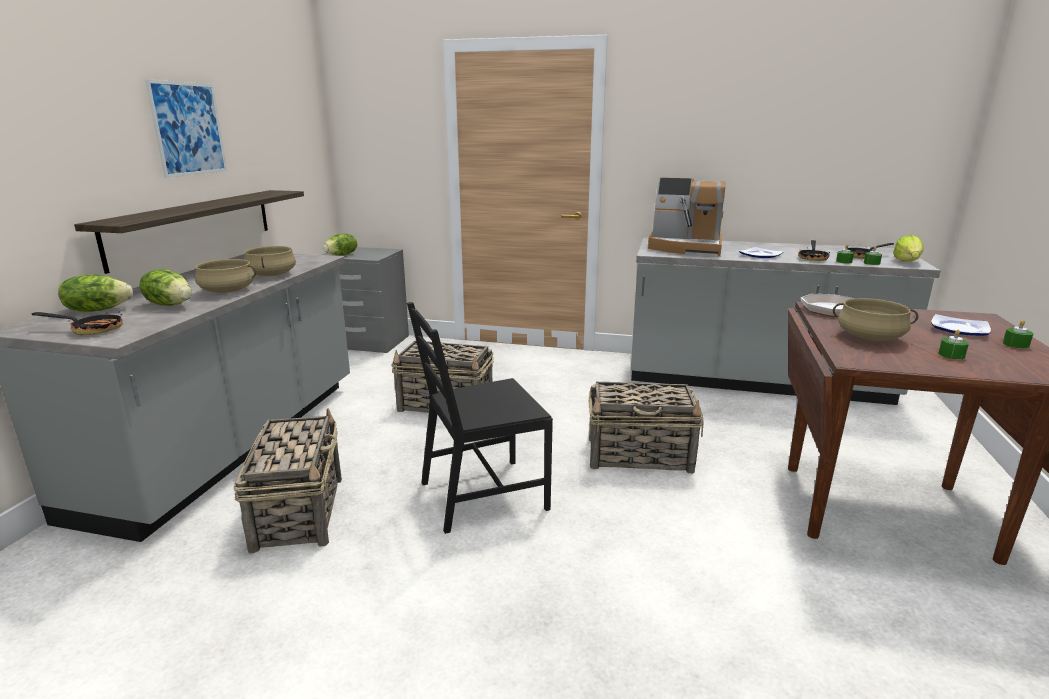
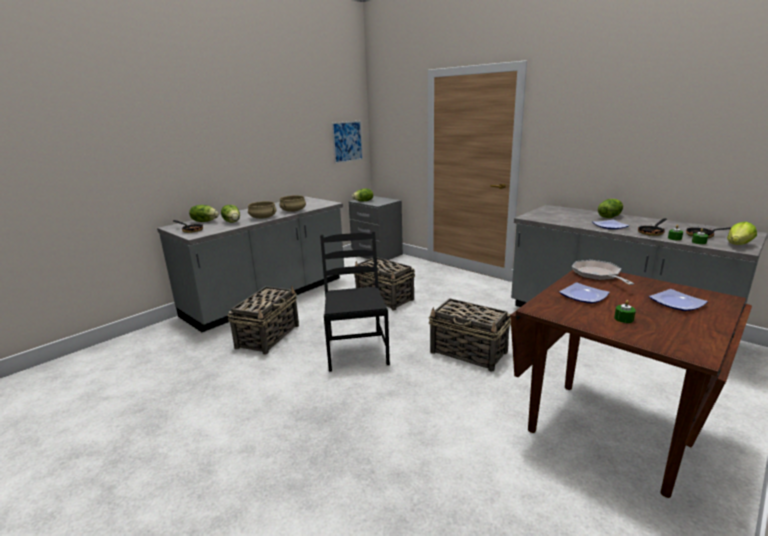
camera: 30 degrees right, 0 degrees up
(188, 129) = (270, 132): picture -> picture (347, 141)
(194, 226) = (269, 182): shelf -> none
(482, 495) = (356, 351): black chair -> black chair turned 75 degrees clockwise
(686, 248) = (561, 215): coffee machine -> none
(739, 245) = (609, 217): none -> lettuce
(870, 337) = (584, 296): beige cooking pot -> plate
(1015, 344) = (702, 322): green candle -> none

